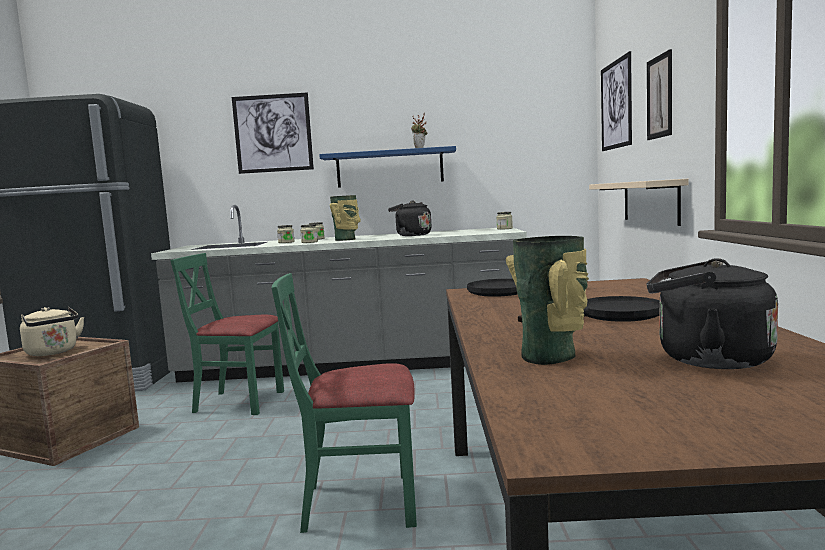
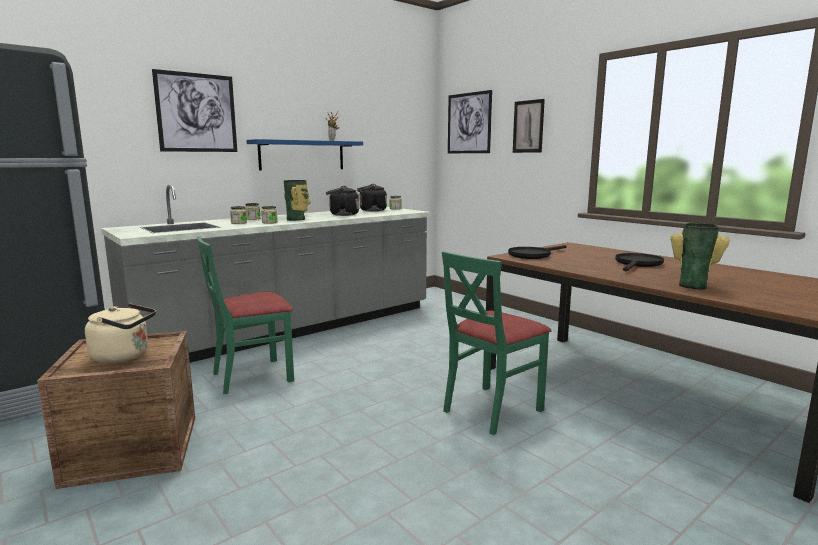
camera: 40 degrees left, 5 degrees up
(650, 201) = (512, 192): beige shelf -> none
(706, 359) = (741, 279): black kettle -> black kettle (371, 210)

